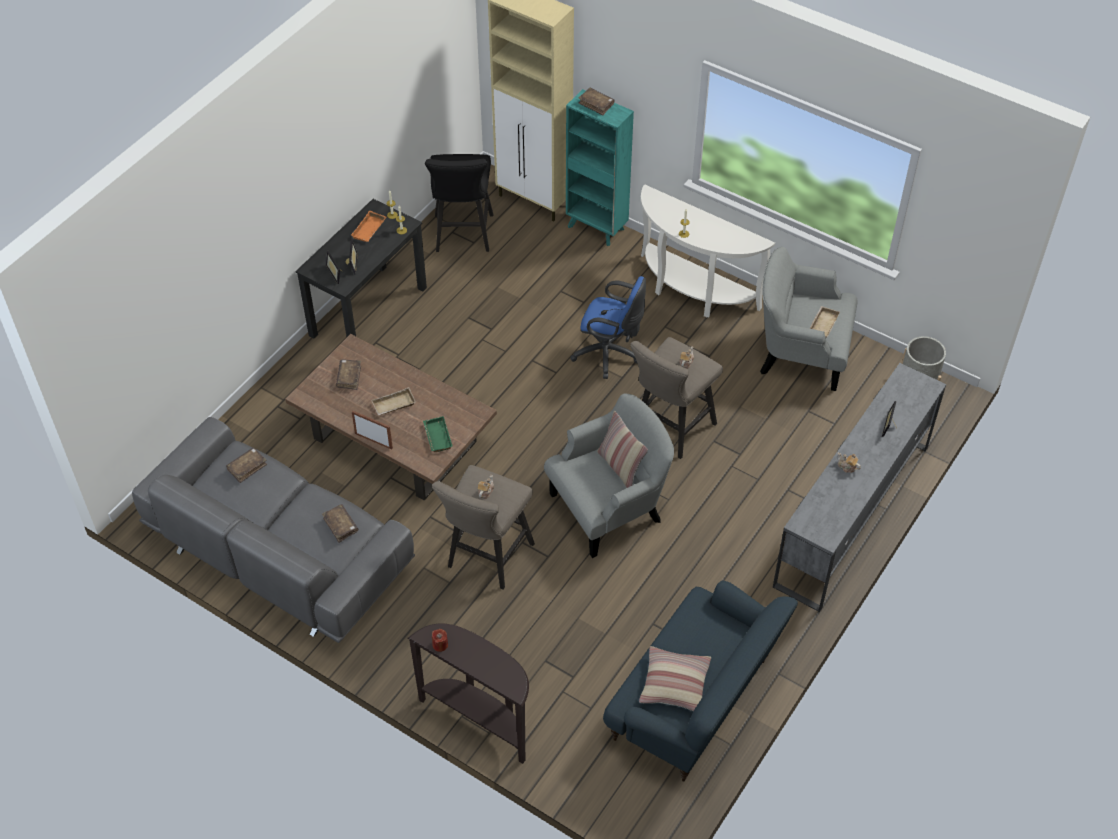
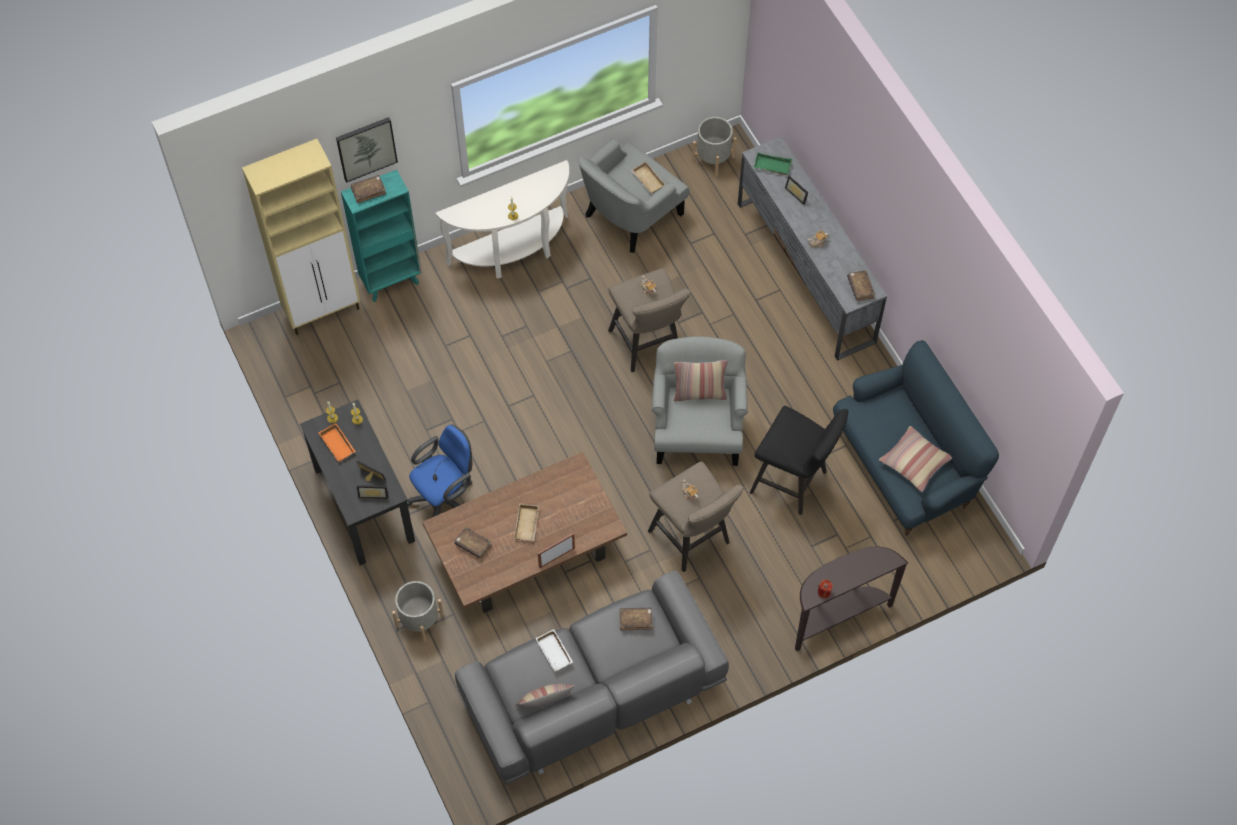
camera: 60 degrees left, 10 degrees up
(218, 499) = (545, 704): none -> pillow
(247, 467) = (528, 666): brown book -> brown book (860, 288)
(273, 481) = (555, 652): none -> white tray
(280, 398) = (419, 620): none -> grey planter
(436, 436) = (582, 508): green tray -> green tray (771, 166)
(463, 236) = (326, 387): black stool -> black stool (793, 483)
(609, 354) = (541, 346): blue office chair -> blue office chair (446, 500)
(615, 63) = (366, 148): none -> picture

